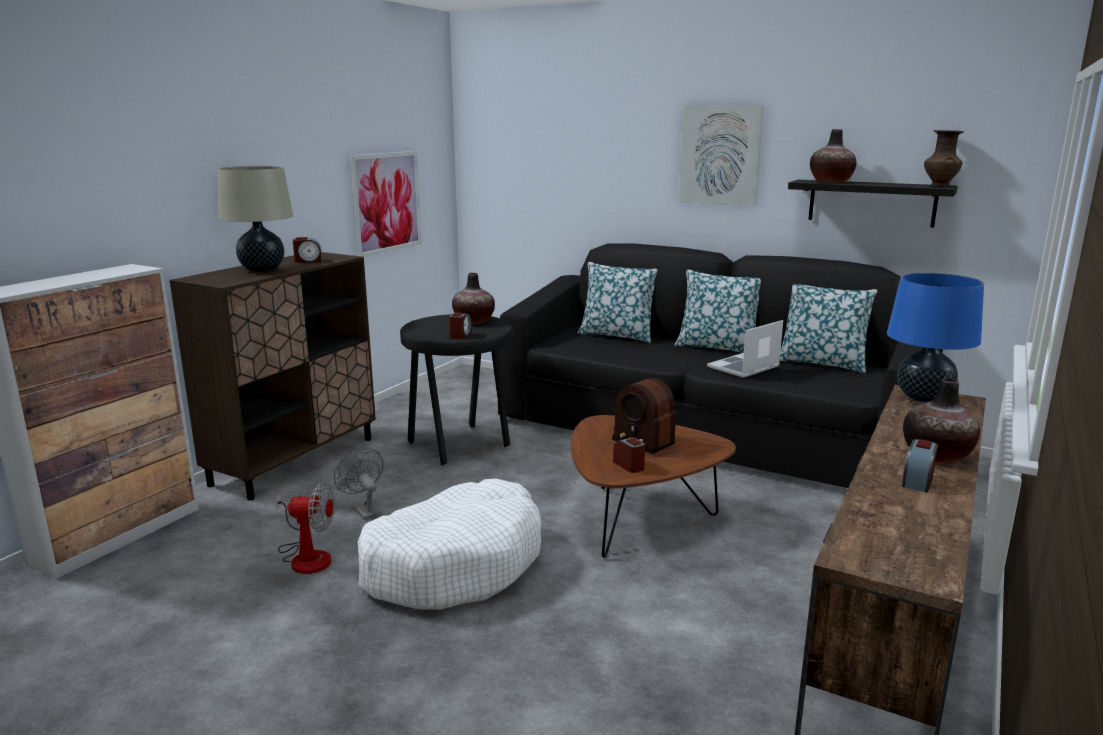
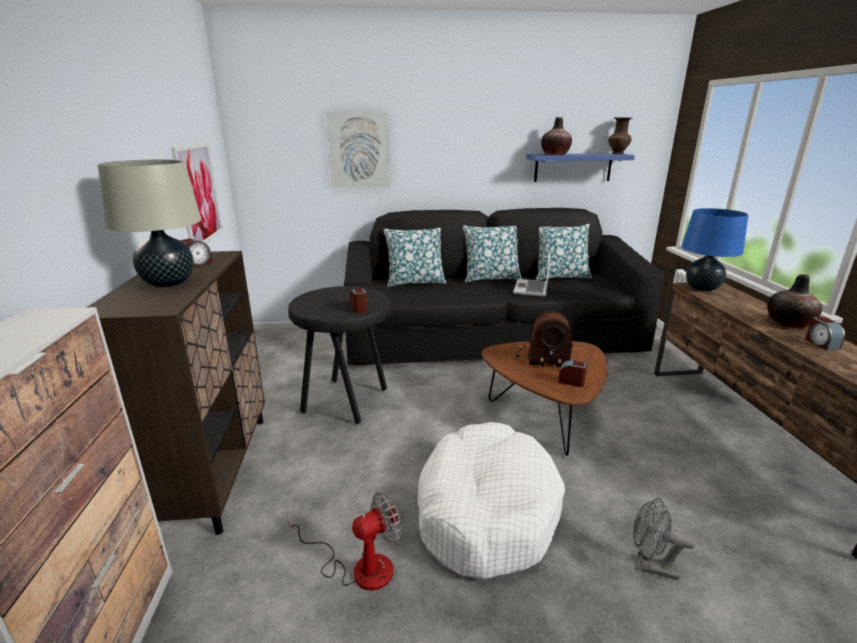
camera: 35 degrees left, 5 degrees up
(364, 511) = (349, 494): grey fan -> grey fan (651, 566)
(473, 321) = (344, 293): vase -> none
(720, 155) = (472, 138): picture -> picture (359, 150)
(871, 203) = (573, 167): black shelf -> blue shelf

